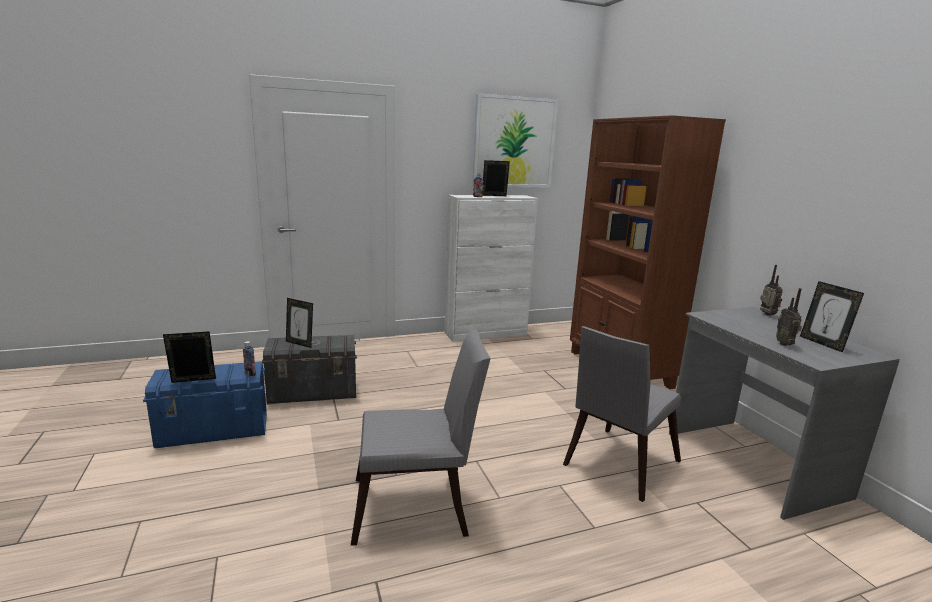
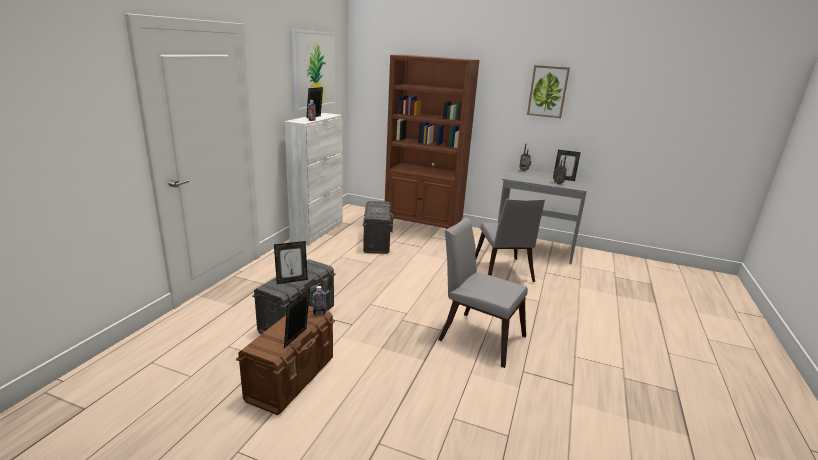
camera: 50 degrees left, 5 degrees up
(214, 431) = (291, 379): blue storage box -> brown storage box
(418, 506) = (477, 335): grey chair -> grey chair turned 90 degrees counterclockwise
(523, 364) = (377, 242): none -> grey storage box
(834, 169) = (548, 91): none -> picture

